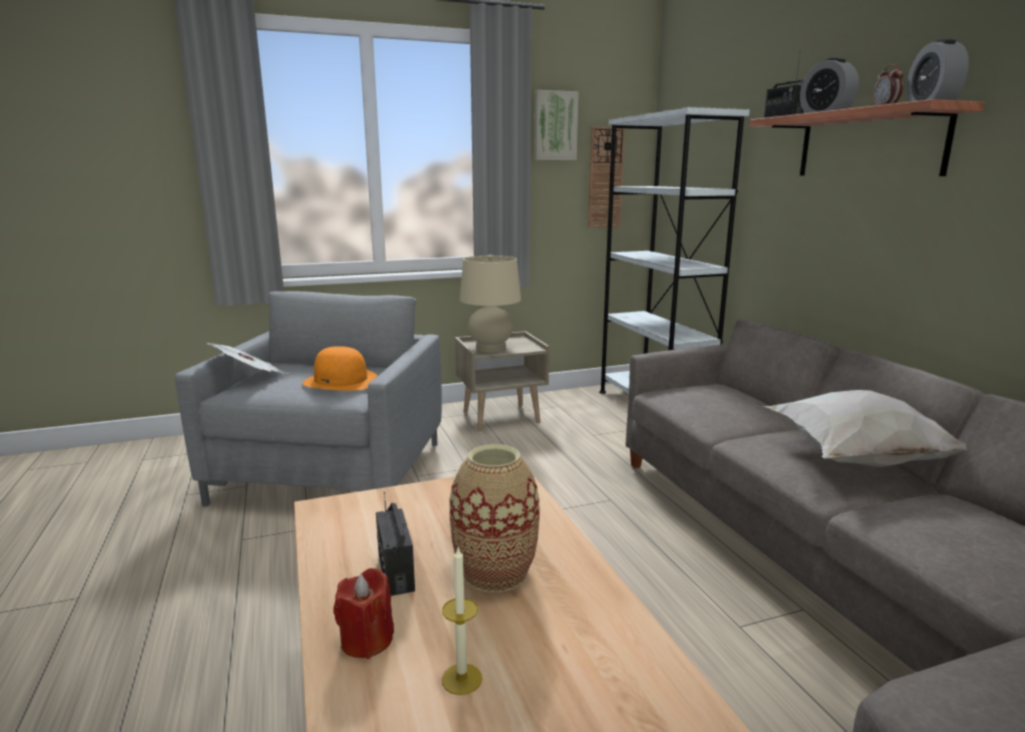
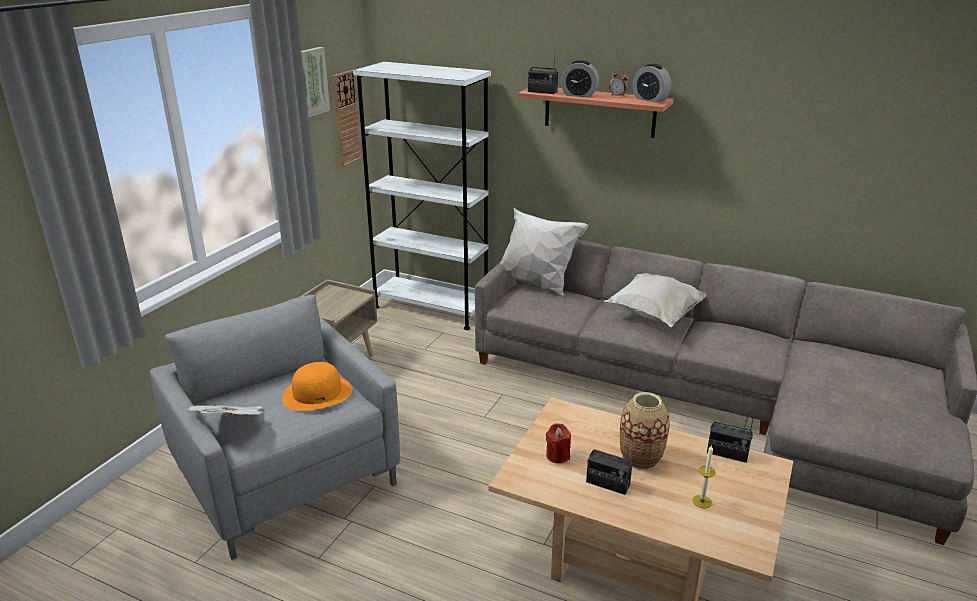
camera: 45 degrees left, 10 degrees up
(367, 640) = (652, 513): red candle -> red candle (557, 456)
(491, 348) = (328, 308): beige table lamp -> none
(638, 648) = (727, 453): none -> radio
(729, 386) = (536, 285): none -> white pillow

